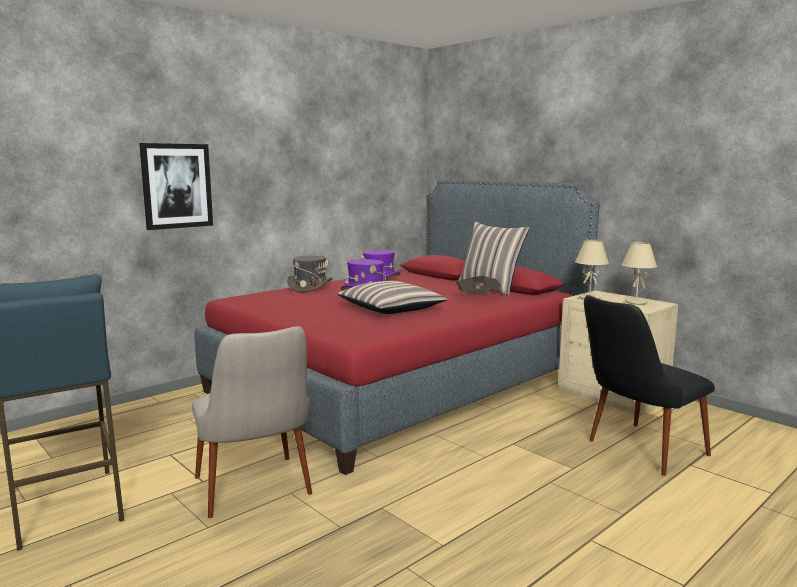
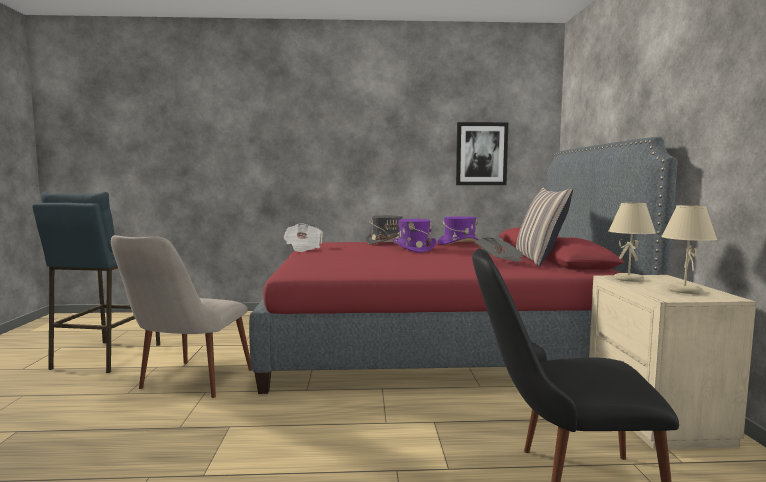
camera: 40 degrees right, 5 degrees down
(176, 186) = (293, 153): picture -> picture (481, 154)
(257, 309) = (303, 248): none -> newspaper
(391, 309) = (393, 260): pillow -> none

